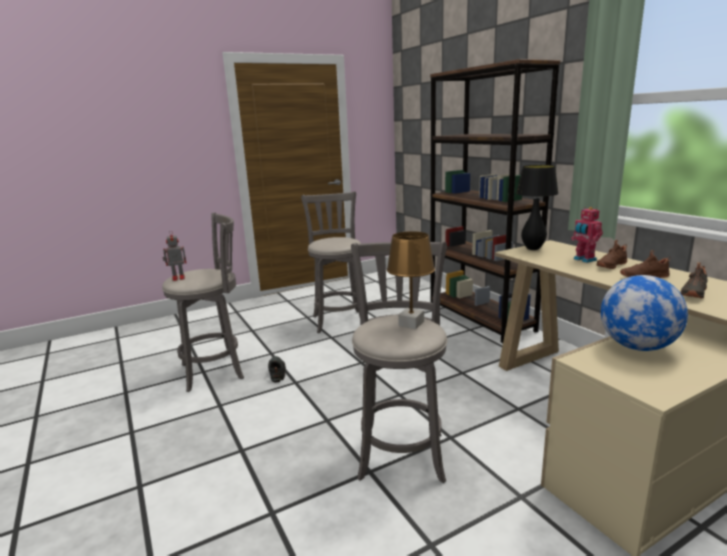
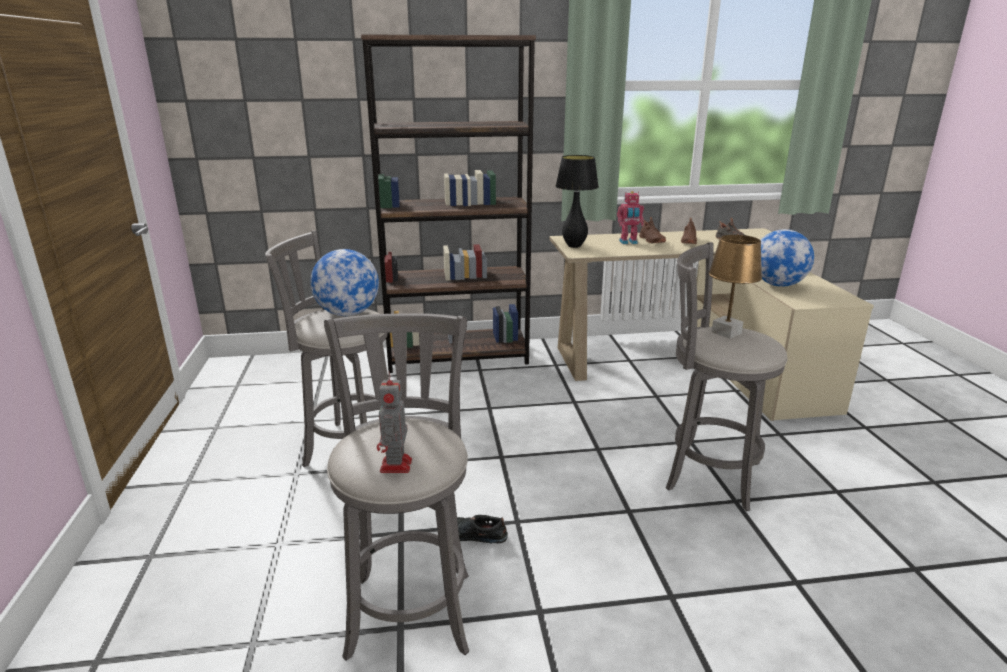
camera: 70 degrees left, 5 degrees up
(342, 240) = (348, 314): none -> globe

